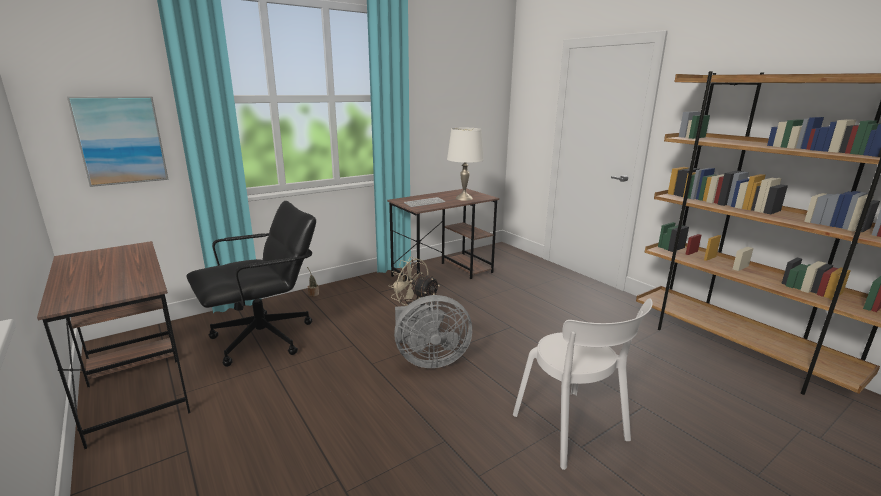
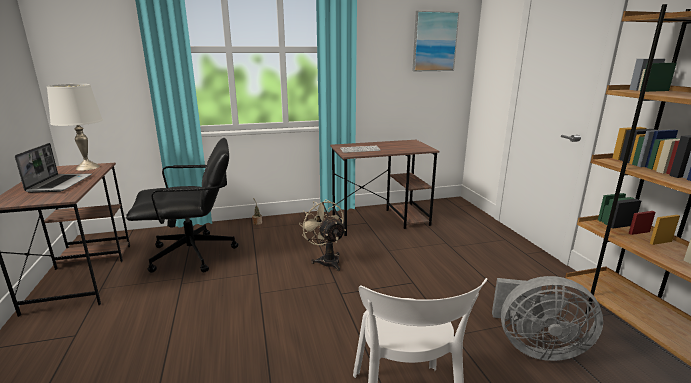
camera: 20 degrees right, 0 degrees up
(113, 273) = (60, 184): none -> laptop
(121, 140) = (106, 81): picture -> picture (434, 41)
(429, 360) = (311, 300): grey fan -> grey fan (535, 347)
(463, 198) = (402, 148): white table lamp -> white table lamp (87, 167)

